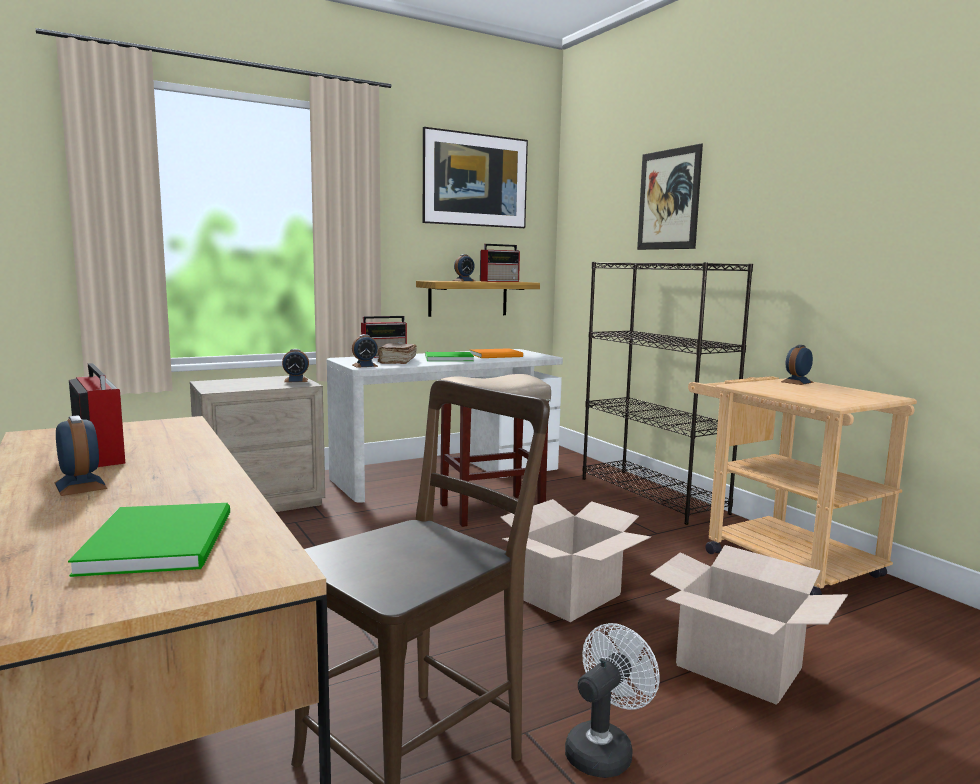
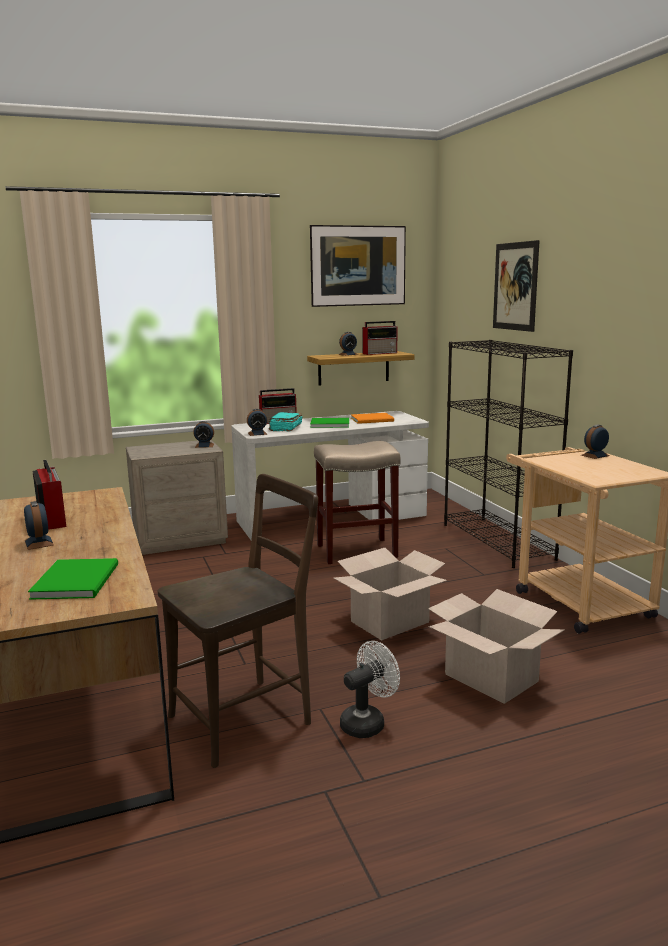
camera: 10 degrees right, 5 degrees up
(397, 361) = (285, 428): brown book -> turquoise book

